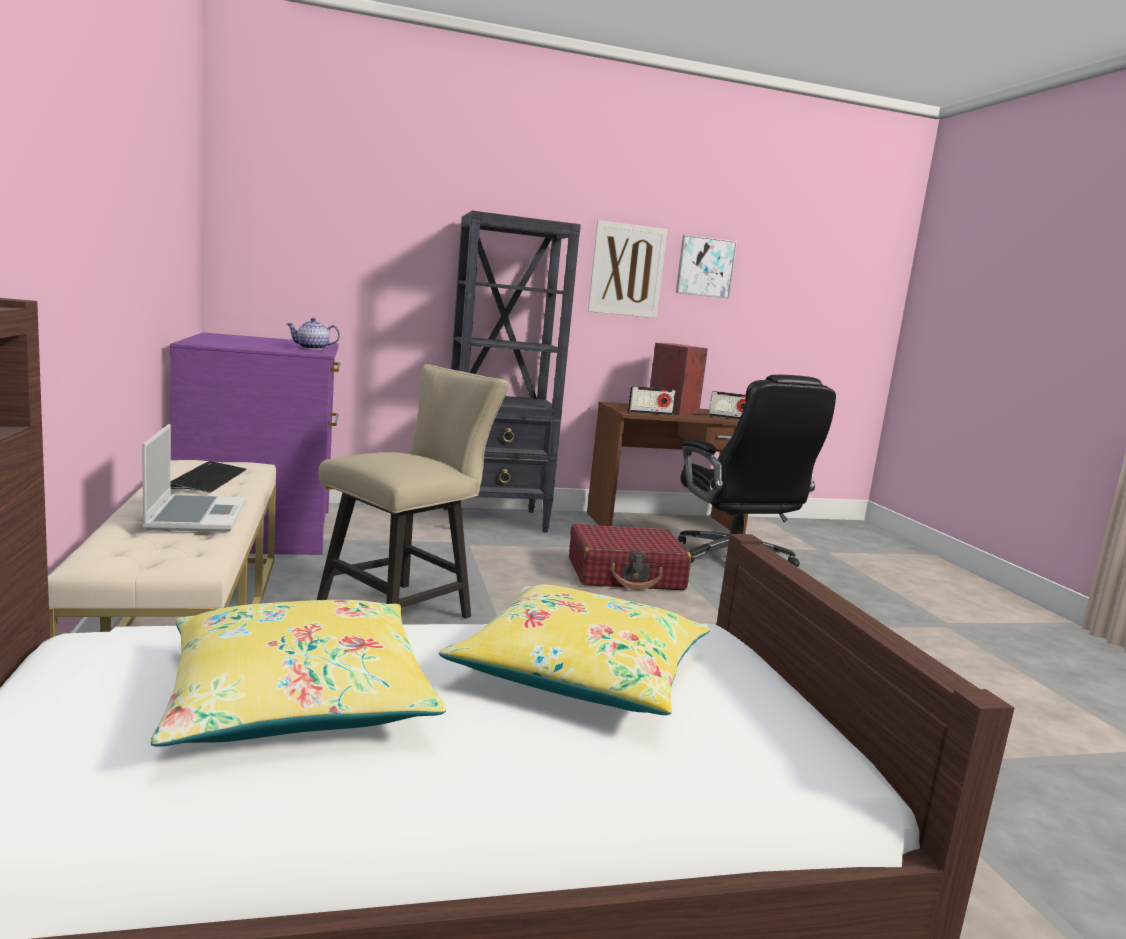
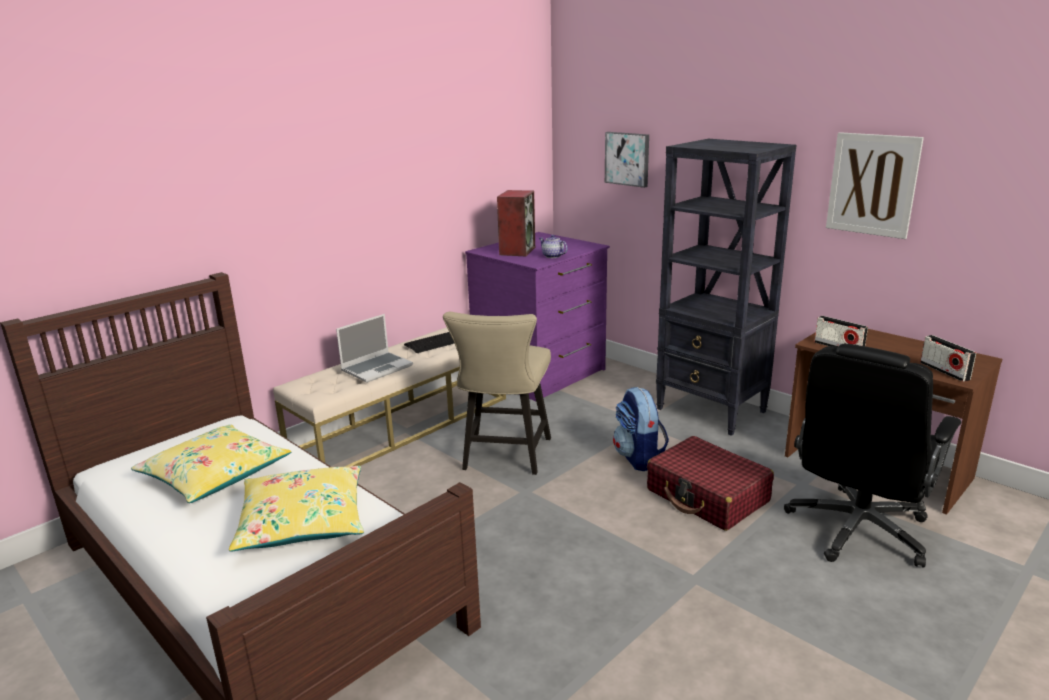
camera: 60 degrees right, 10 degrees up
(404, 609) = (504, 457): beige chair -> beige chair turned 90 degrees clockwise
(523, 568) = (639, 458): none -> backpack
(671, 411) = (888, 347): speaker -> speaker (517, 251)
(705, 267) = (977, 180): picture -> picture (627, 159)

